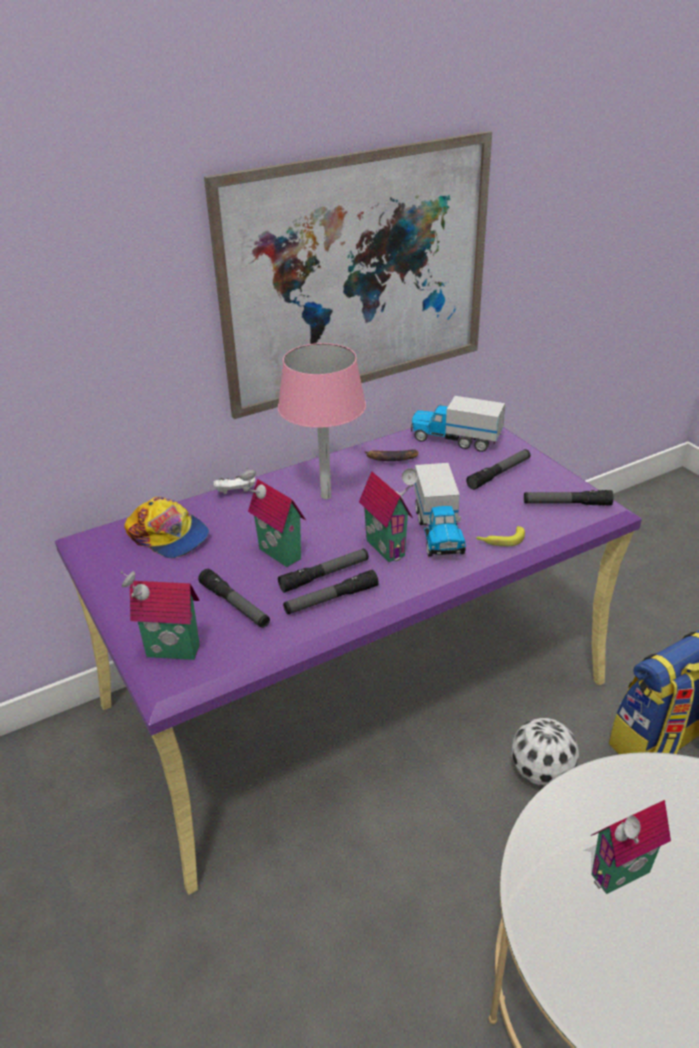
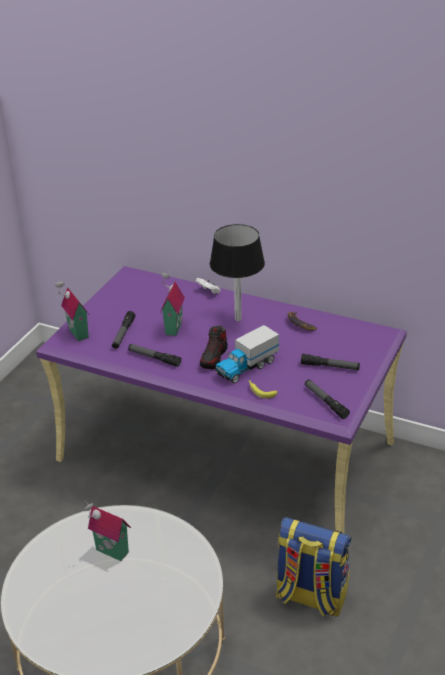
camera: 55 degrees right, 0 degrees up
(168, 536) = (154, 291): cap -> none
(324, 575) = (170, 348): flashlight -> none
(326, 496) = (238, 319): pink table lamp -> black table lamp
(359, 275) = (321, 201): picture -> none
(388, 547) = (214, 357): toy house -> shoe
(455, 439) = (350, 337): toy truck -> none
(541, 772) = (238, 551): football -> none

